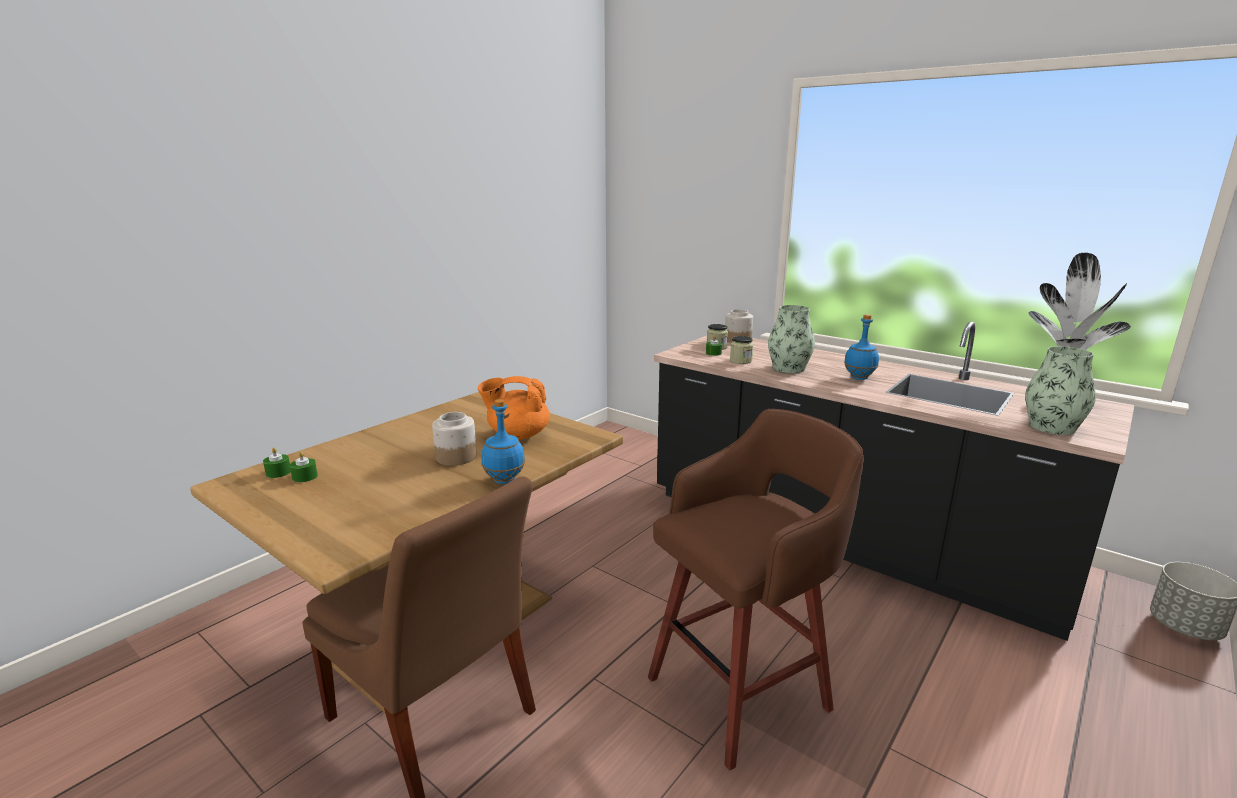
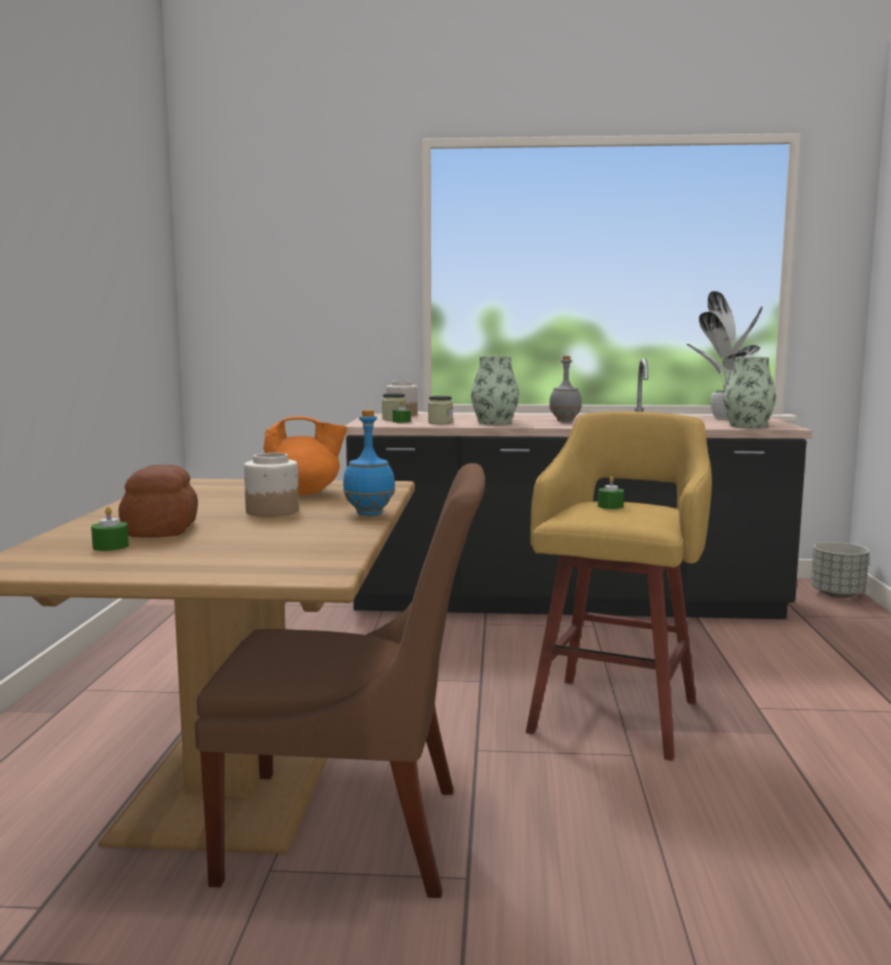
camera: 35 degrees left, 10 degrees down
(278, 472) = (59, 550): green candle -> green candle (610, 506)
(363, 462) = (162, 529): none -> bread
(517, 435) = (303, 493): orange teapot -> orange teapot turned 150 degrees counterclockwise
(743, 691) = (616, 714): brown stool -> yellow stool
(859, 378) = (565, 421): blue bottle -> grey bottle

